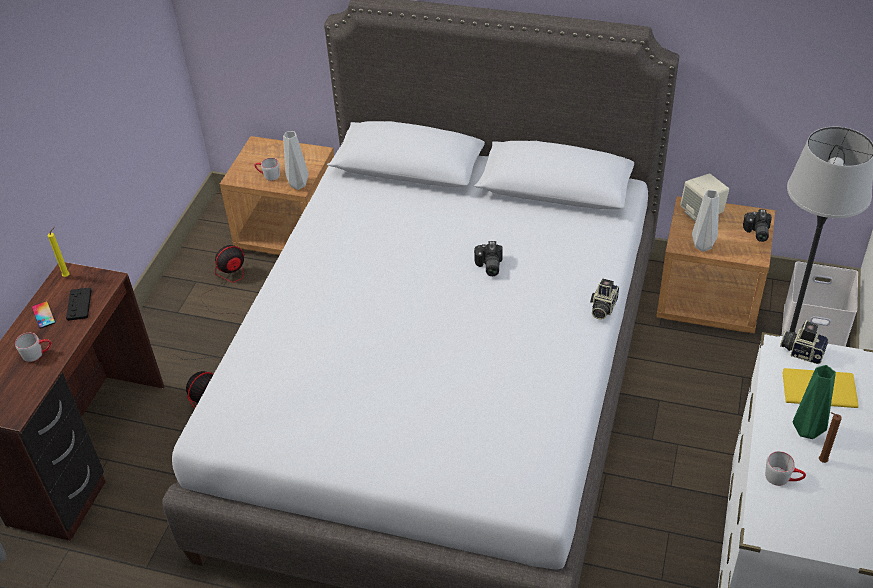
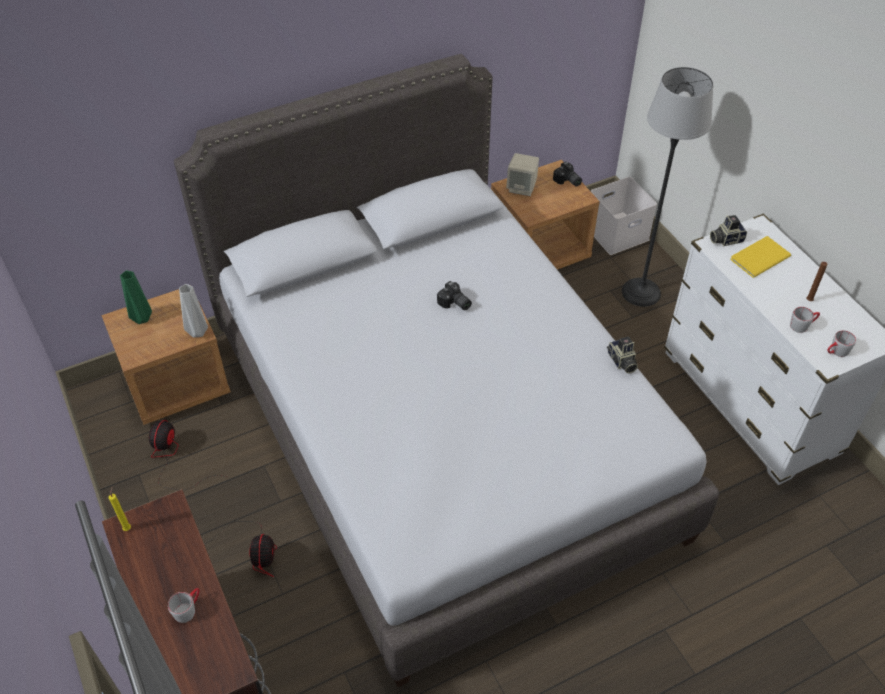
camera: 45 degrees left, 5 degrees up
(43, 315) = (150, 574): phone -> none
(79, 304) = (172, 543): black game controller -> none
(268, 175) = (161, 339): grey mug -> grey mug (836, 352)
(602, 307) = (561, 286): camera -> camera (621, 362)
(704, 246) = (546, 209): grey vase -> none
(805, 431) = (781, 288): green vase -> green vase (141, 319)

